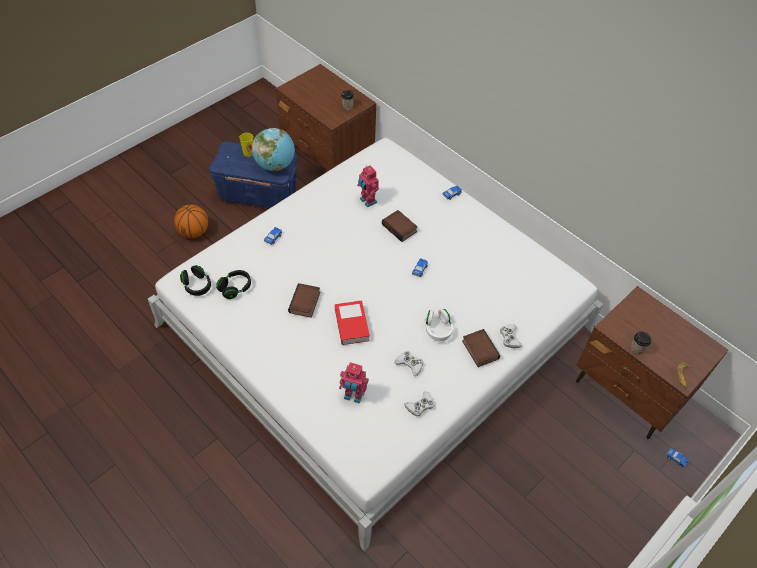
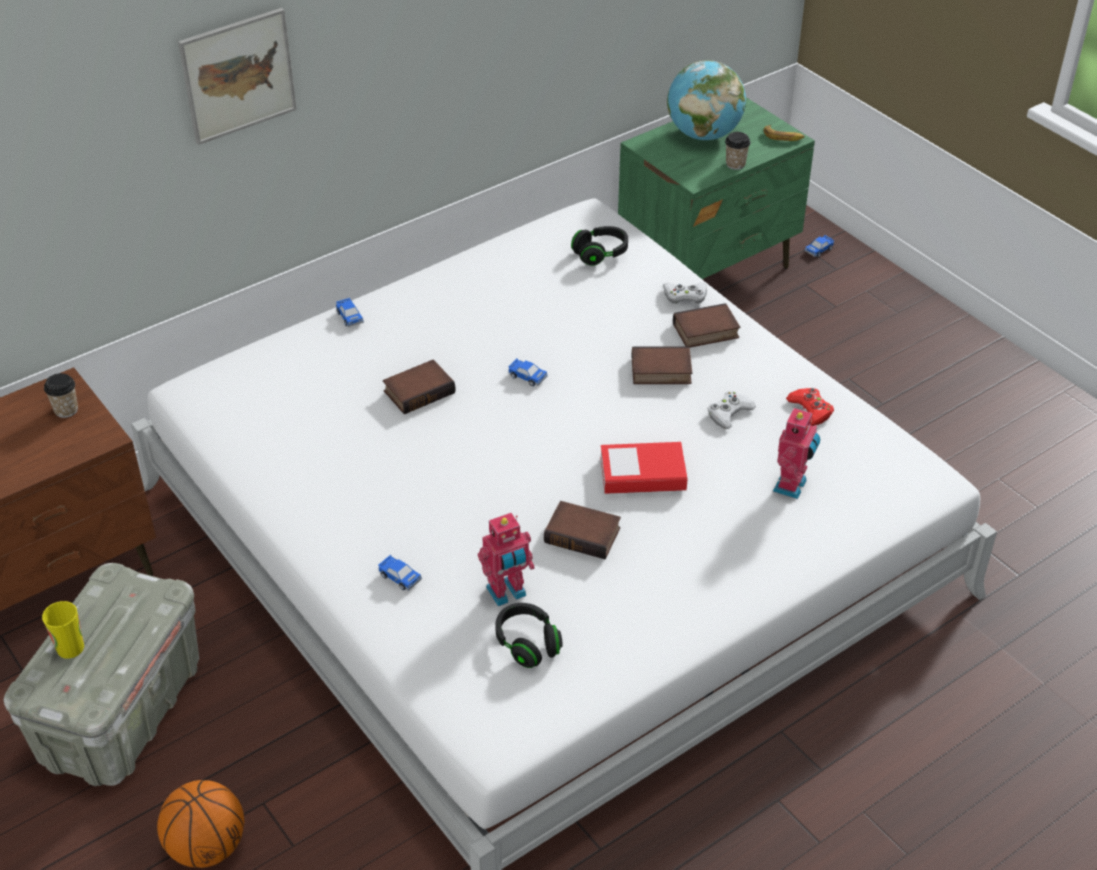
camera: 80 degrees left, 10 degrees down
(197, 285) = (510, 709): black headphones -> black headphones (600, 254)
(258, 194) = (122, 711): blue storage box -> grey storage box
(275, 165) = (134, 599): globe -> globe (703, 134)
(367, 201) = (333, 430): toy robot -> toy robot (507, 593)
(420, 406) = (810, 410): white game controller -> red game controller
(438, 329) = (660, 372): white headphones -> book
(469, 54) = (238, 75): none -> picture
(628, 391) = (708, 269): brown nightstand -> green nightstand

